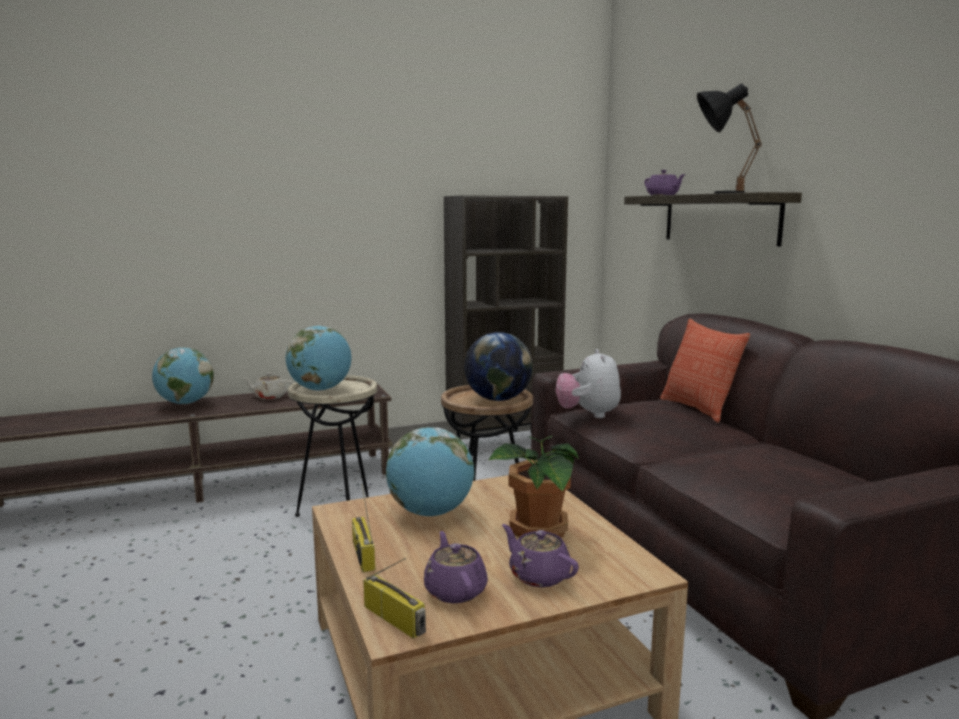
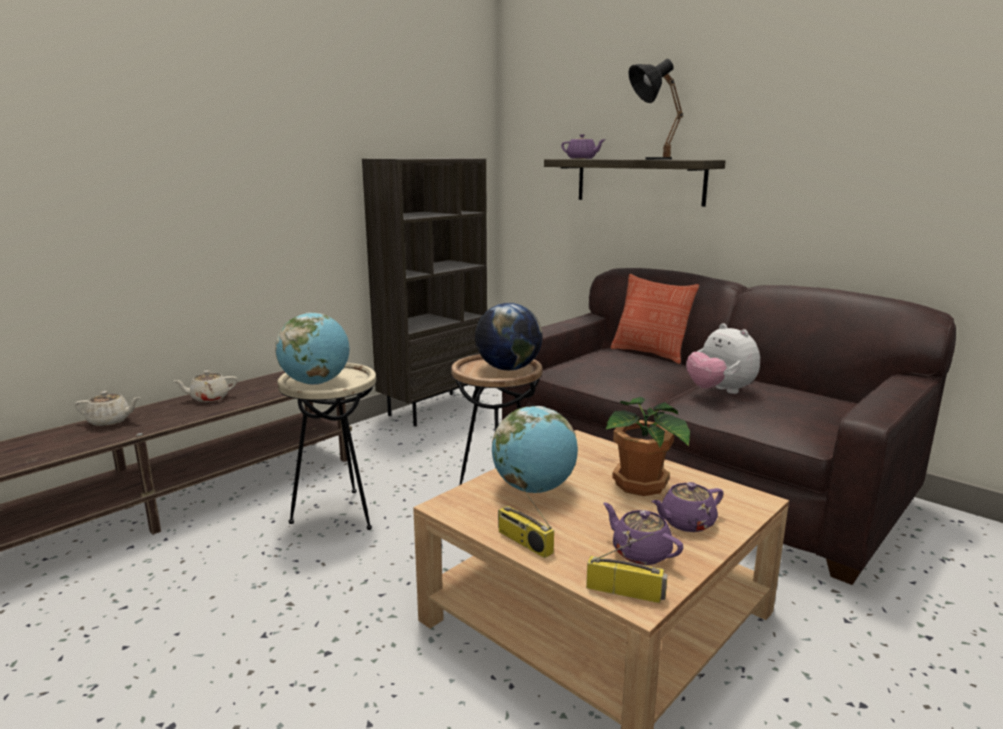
camera: 25 degrees left, 5 degrees up
(185, 403) = (110, 421): globe -> beige teapot
(538, 575) = (686, 522): purple teapot -> purple teapot turned 45 degrees counterclockwise
(588, 414) = (573, 371): plush toy -> plush toy (720, 391)

